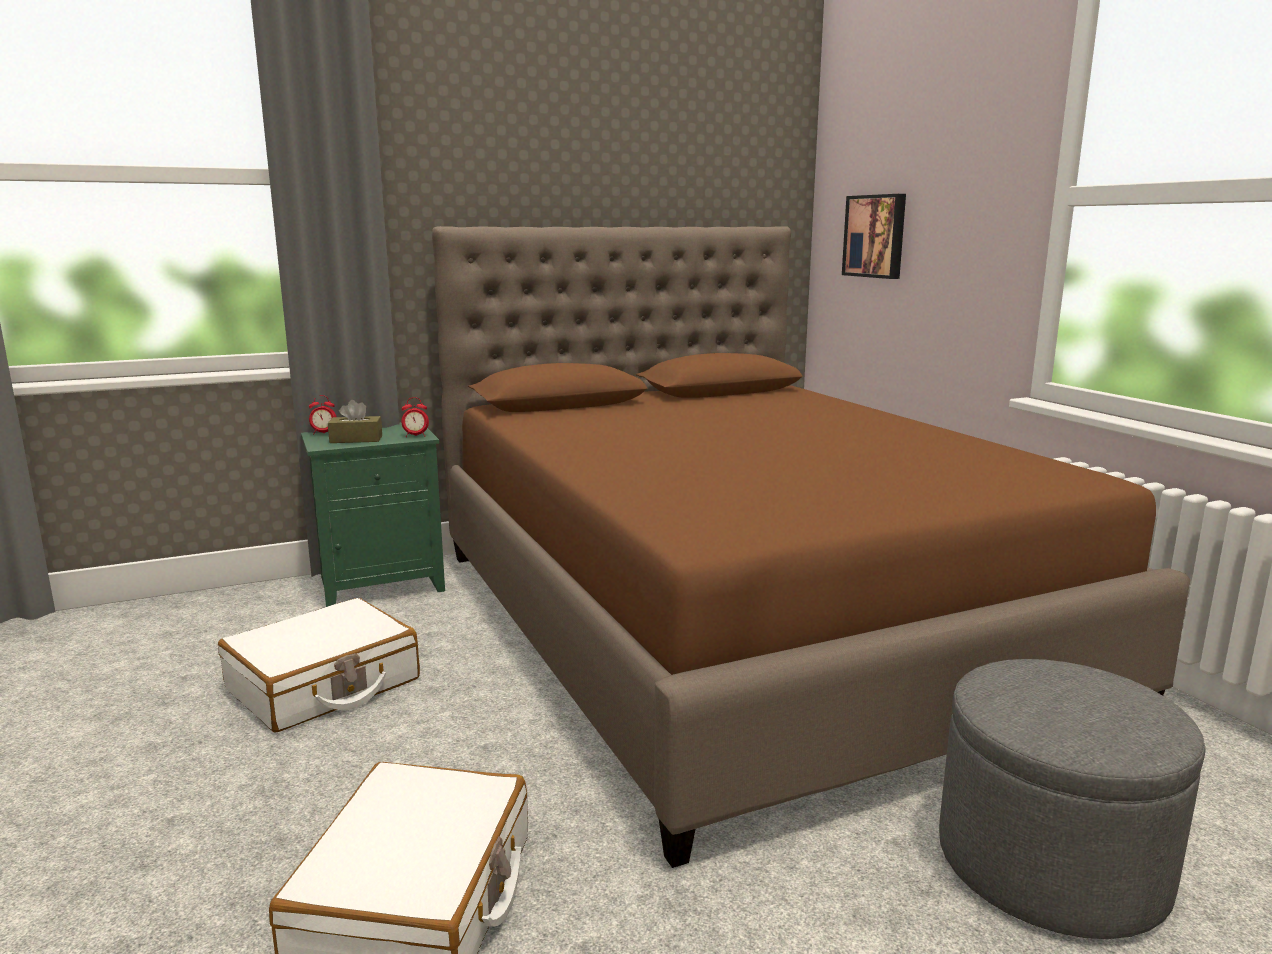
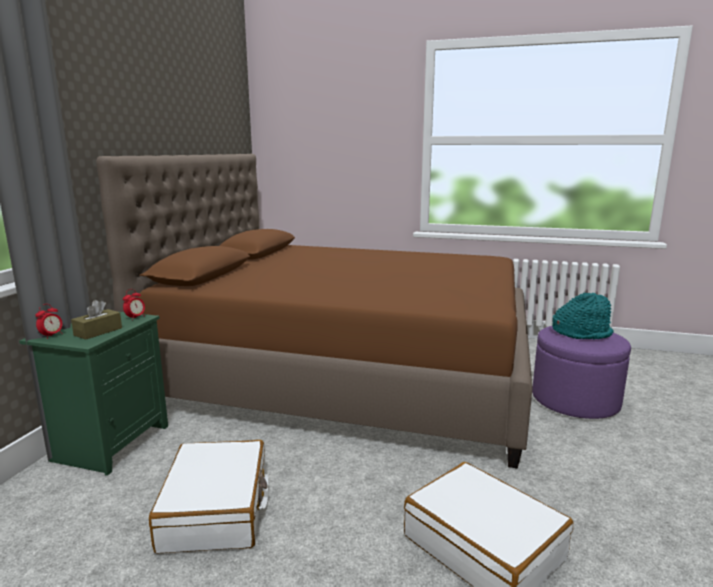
camera: 50 degrees left, 0 degrees up
(876, 236) = (308, 158): picture -> none
(1050, 863) = (575, 400): grey ottoman -> purple ottoman
(1082, 697) = (581, 333): none -> turquoise hat

